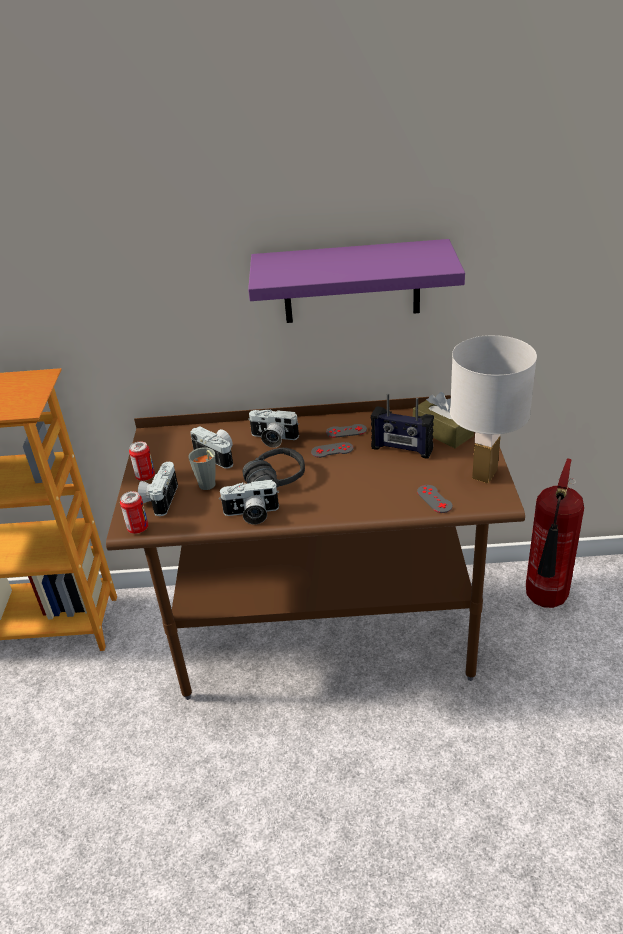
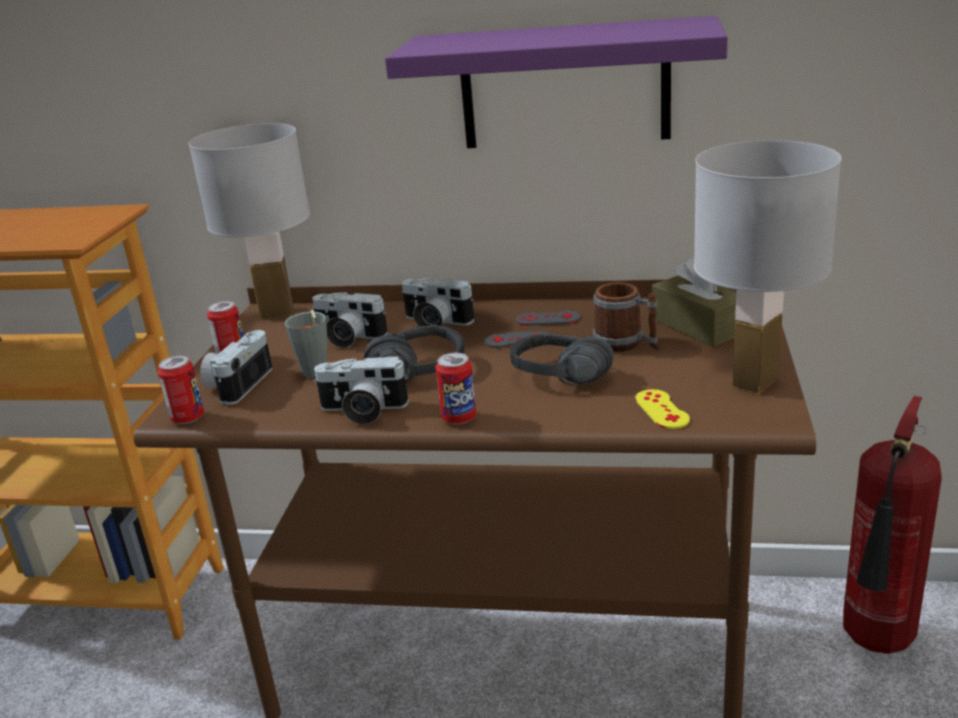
camera: 10 degrees right, 10 degrees down
(159, 436) = (276, 313): none -> white table lamp
(218, 455) = (347, 338): camera -> camera turned 150 degrees clockwise
(314, 515) = (459, 418): none -> can
(366, 483) = (555, 383): none -> black headphones
(401, 449) = (626, 344): radio -> mug
(434, 499) = (661, 409): grey game controller -> yellow game controller

